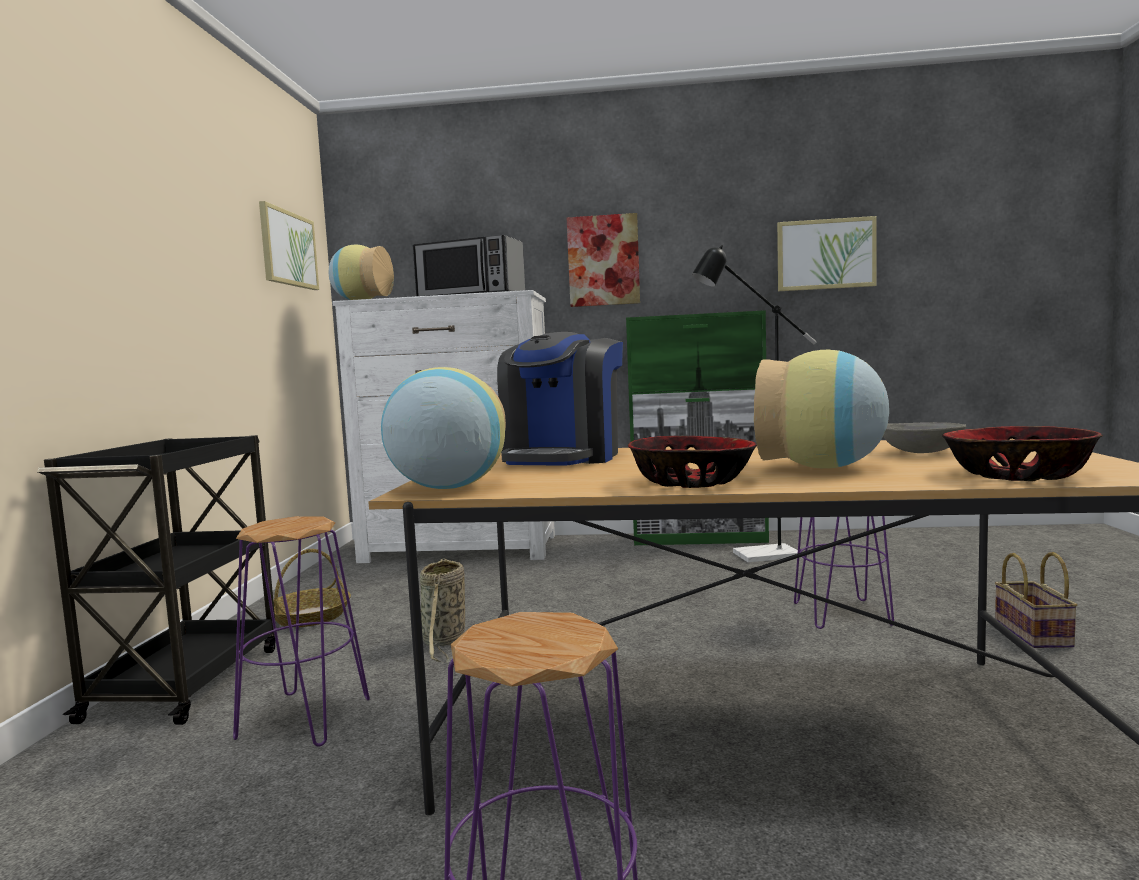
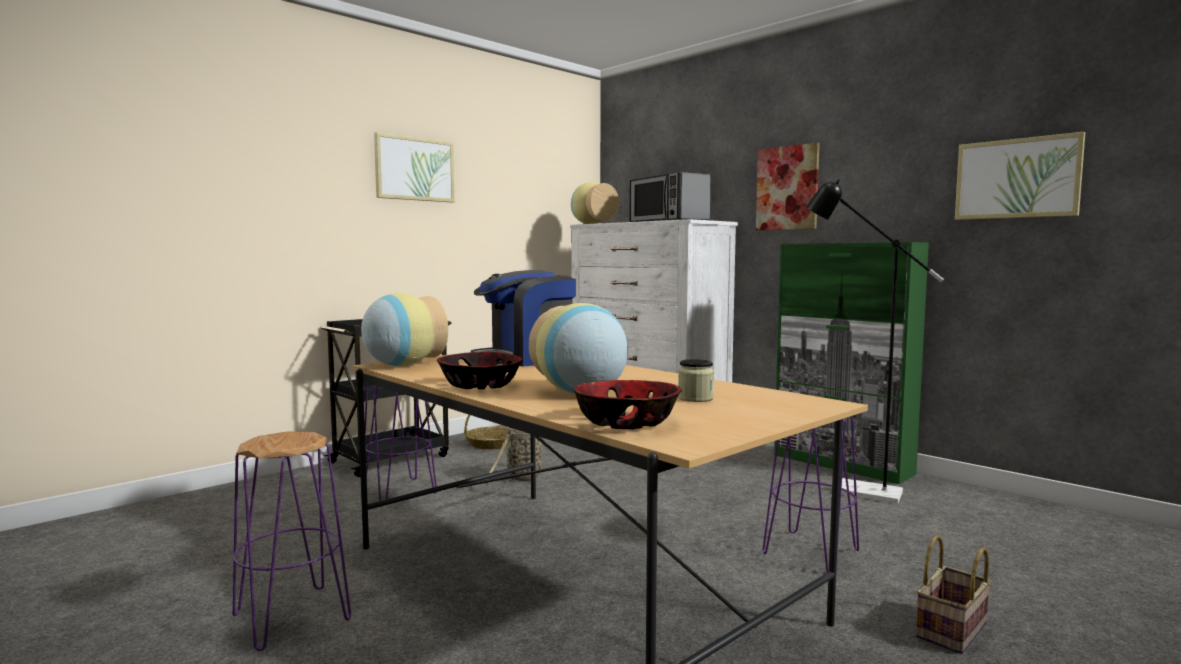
camera: 40 degrees right, 0 degrees up
(288, 249) = (550, 186): picture -> picture (414, 169)
(921, 453) = (695, 398): grey bowl -> jar

